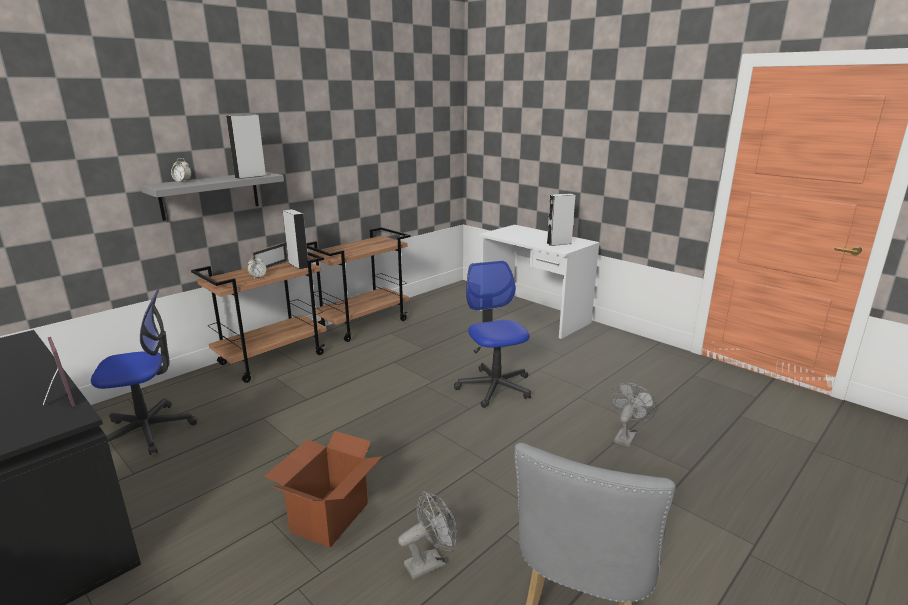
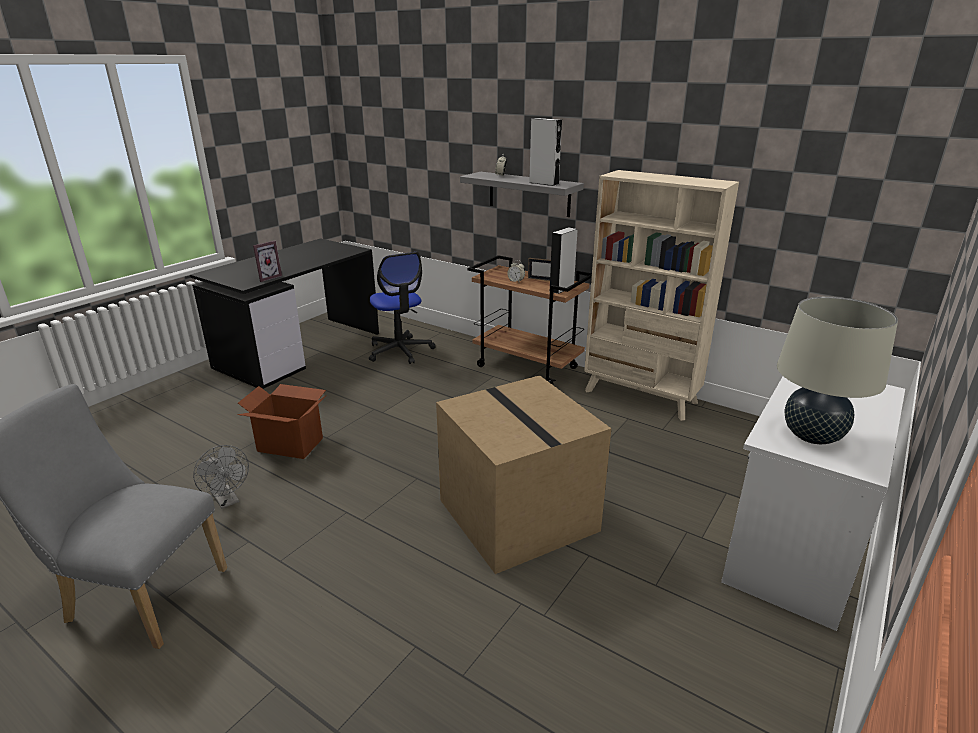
camera: 80 degrees right, 5 degrees up
(363, 324) = (640, 397): brown cart -> beige bookcase
(494, 387) = (520, 515): office chair -> cardboard box
(559, 243) = (812, 436): grey speaker -> beige table lamp
(626, 436) = (421, 655): grey fan -> none

